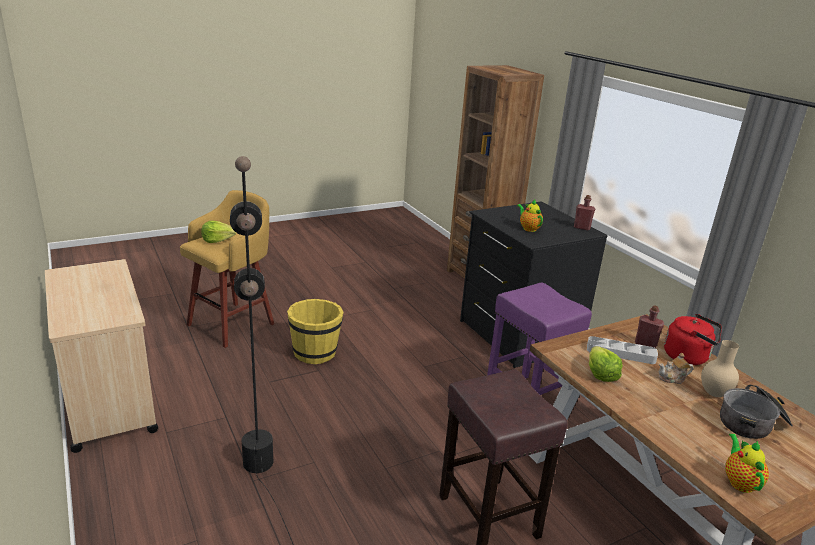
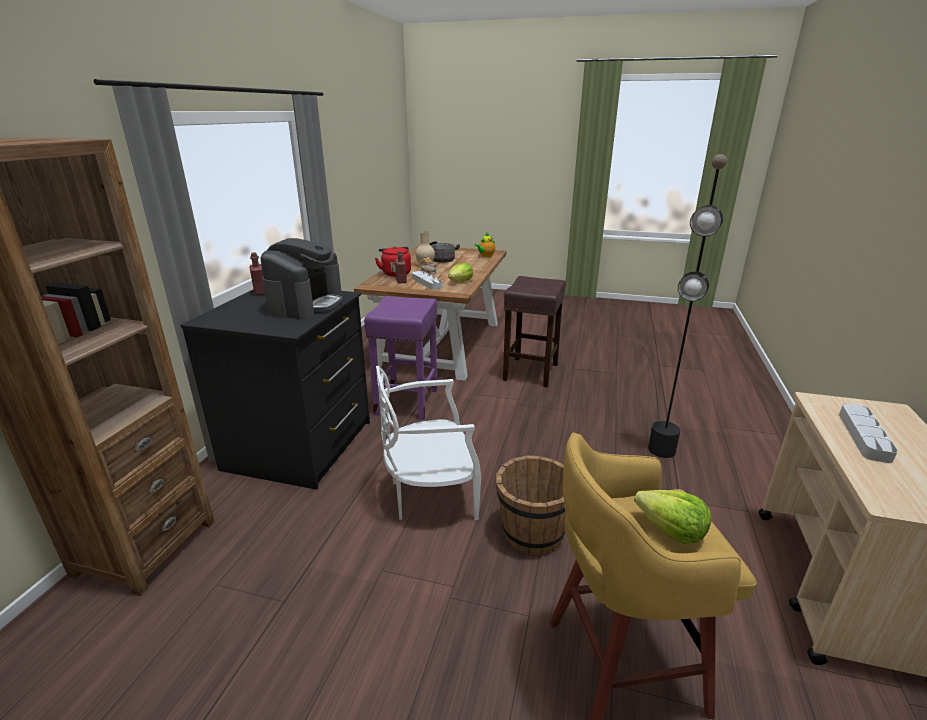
camera: 135 degrees left, 0 degrees up
(105, 298) = (864, 436): none -> grey tray
(315, 352) = (532, 532): yellow bucket -> brown bucket
(397, 345) = (430, 495): none -> white chair
(528, 228) = (306, 304): teapot -> coffee machine

